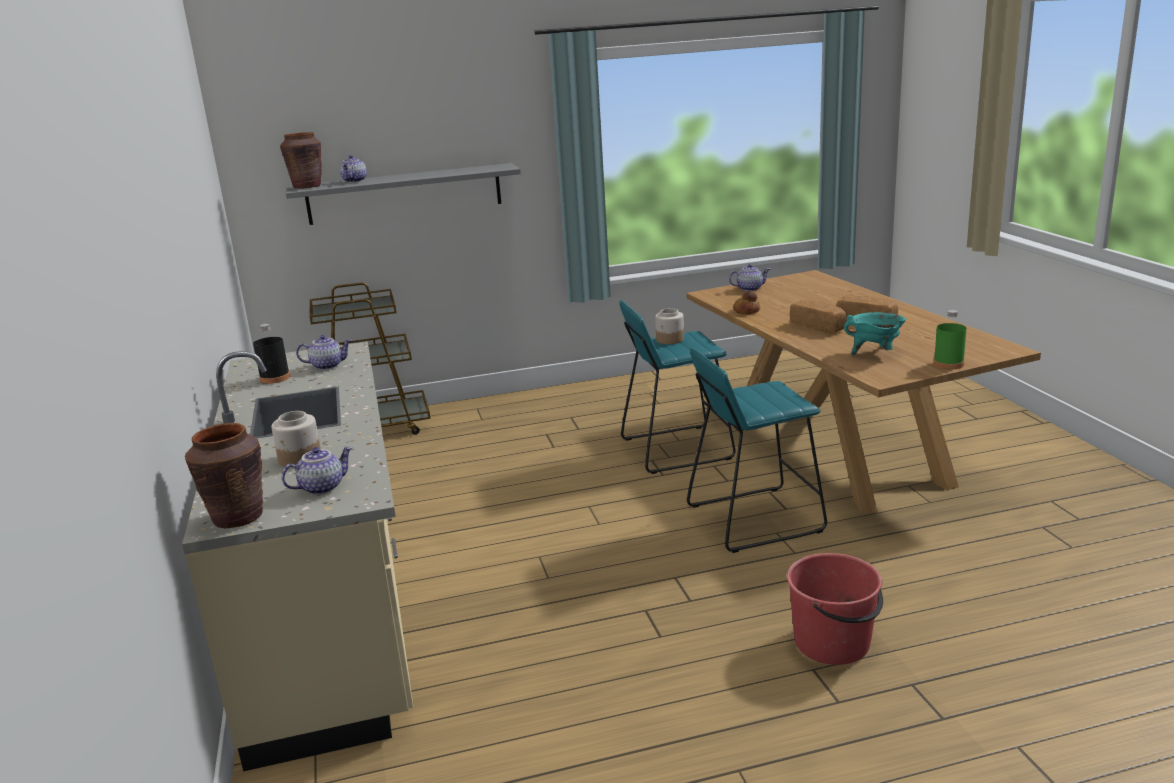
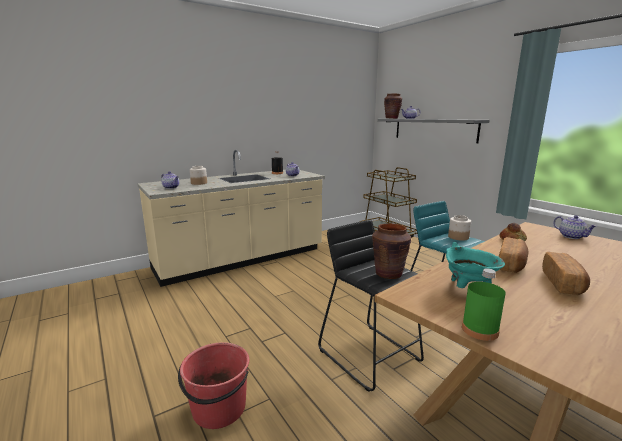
camera: 70 degrees right, 5 degrees down
(237, 517) = (152, 184): brown vase -> brown vase (388, 274)
(754, 518) = (369, 355): turquoise stool -> black stool

